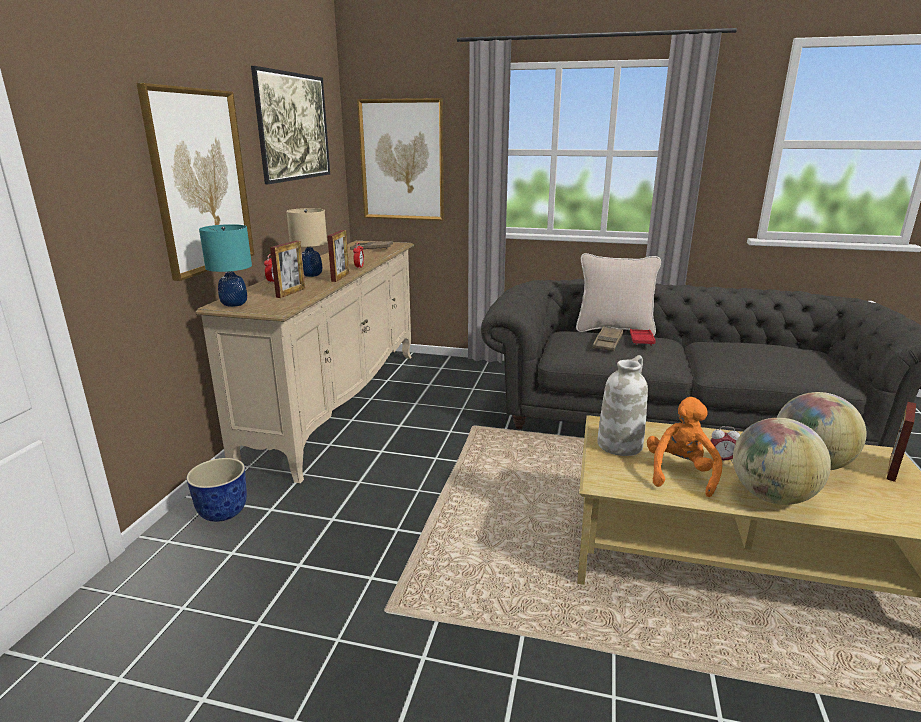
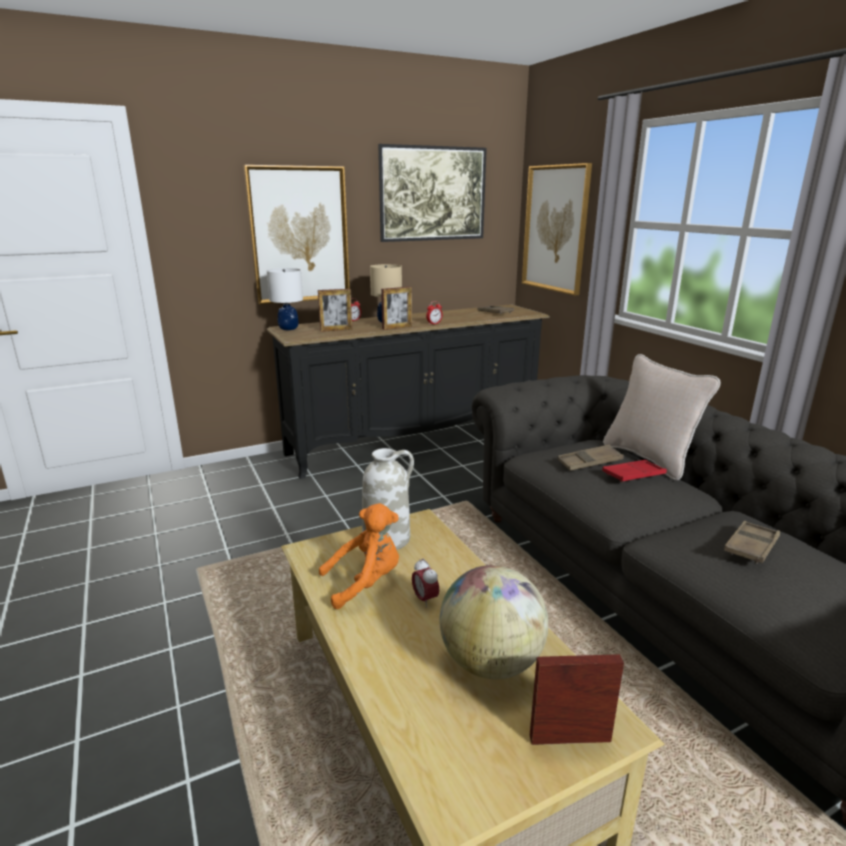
camera: 50 degrees right, 0 degrees up
(223, 512) = (243, 473): planter -> none
(234, 304) = (289, 329): turquoise table lamp -> white table lamp
(340, 403) = (415, 442): beige cabinet -> black cabinet
(757, 351) = (751, 546): none -> brown tray
(771, 496) = (377, 647): globe -> none

